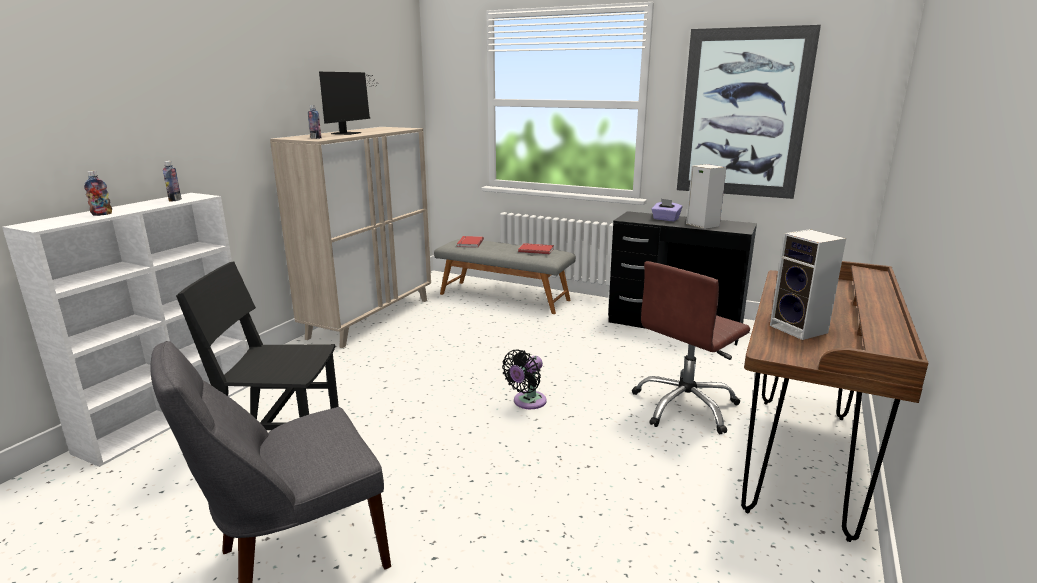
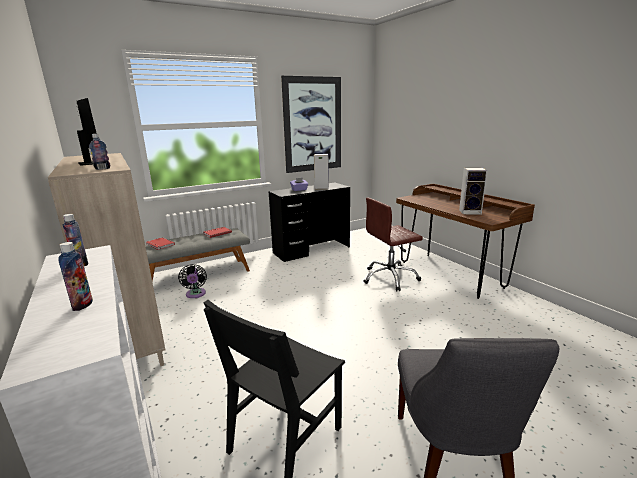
camera: 55 degrees left, 0 degrees up
(527, 402) = (342, 315): black fan -> black fan (195, 294)
(685, 406) = (390, 278): brown office chair -> brown office chair turned 75 degrees clockwise

